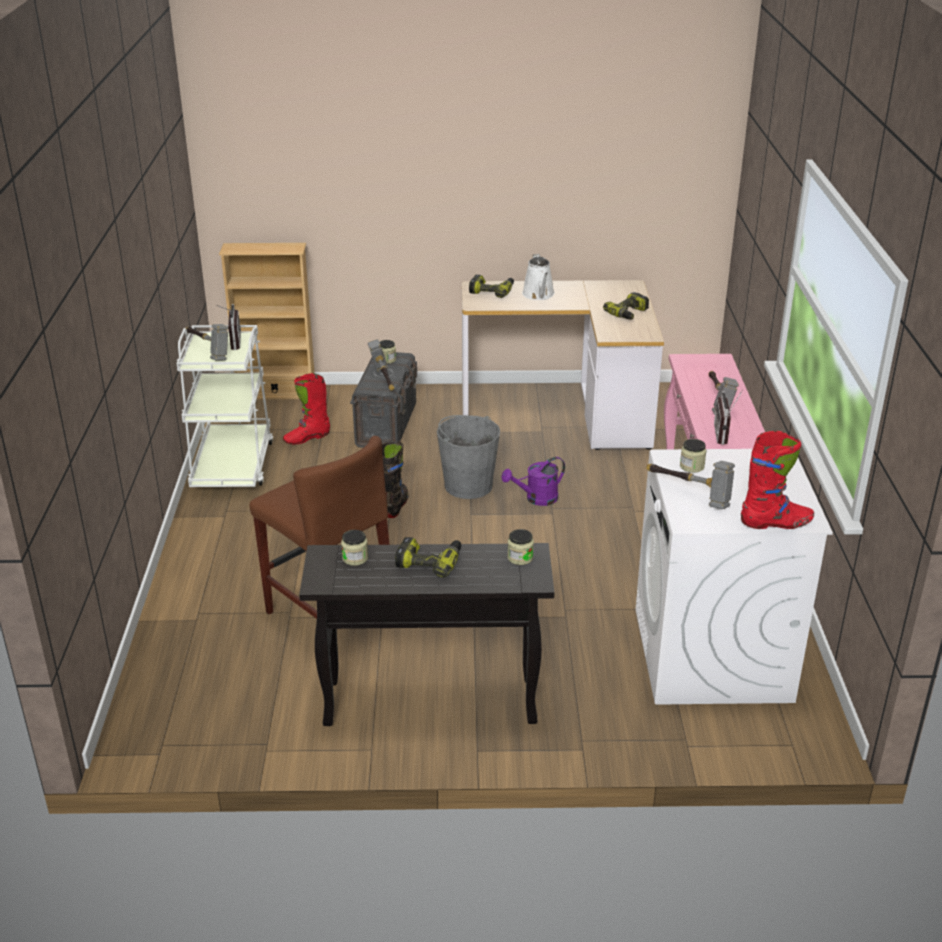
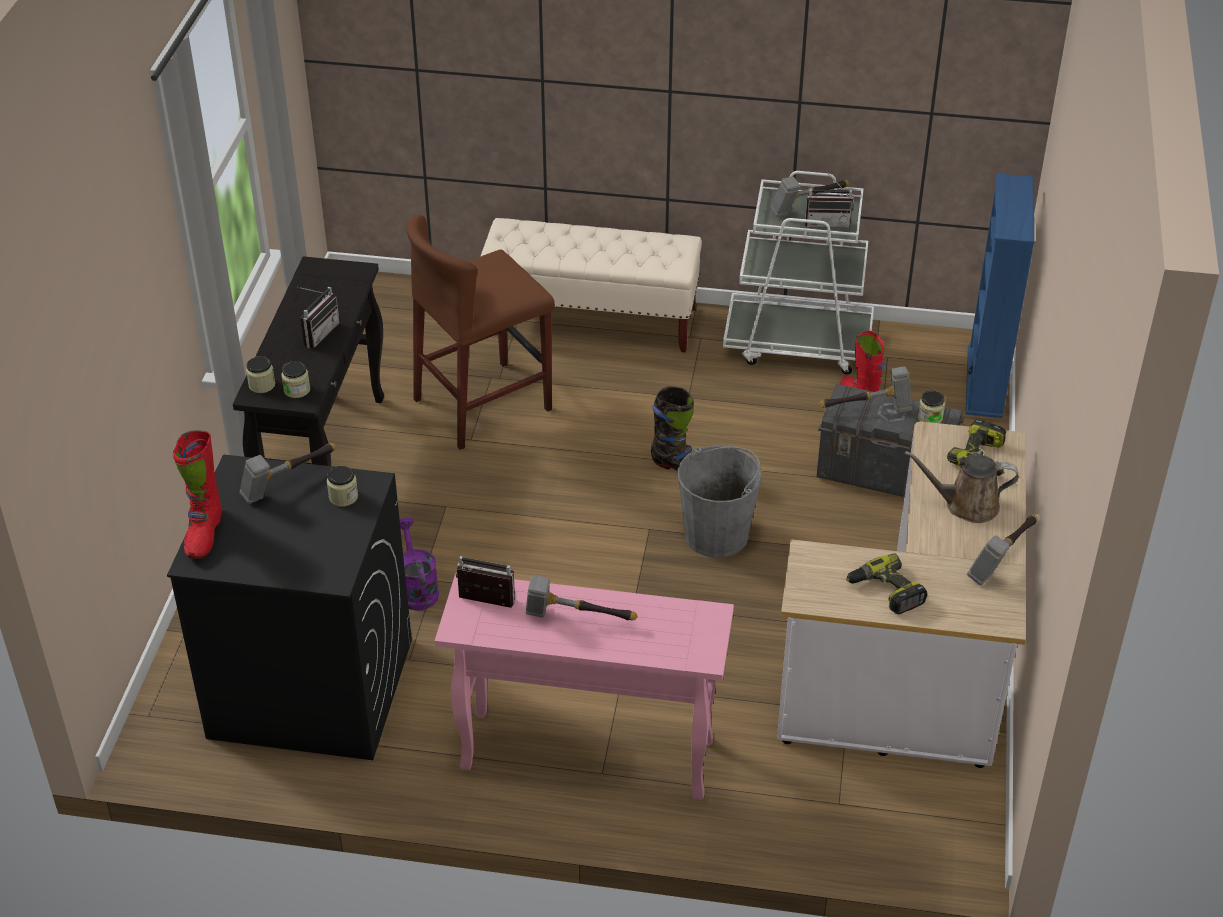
camera: 100 degrees right, 10 degrees up
(200, 569) = (592, 321): none -> beige bench
(276, 393) = (985, 382): beige bookcase -> blue bookcase
(355, 558) = (343, 289): jar -> jar (262, 385)
(430, 562) = (317, 333): power drill -> radio
(536, 499) = (670, 594): purple watering can -> purple watering can (416, 588)
(539, 295) = (966, 505): white watering can -> brown watering can
(581, 285) = (1003, 558): none -> hammer
(712, 655) = (309, 688): white washing machine -> black washing machine

